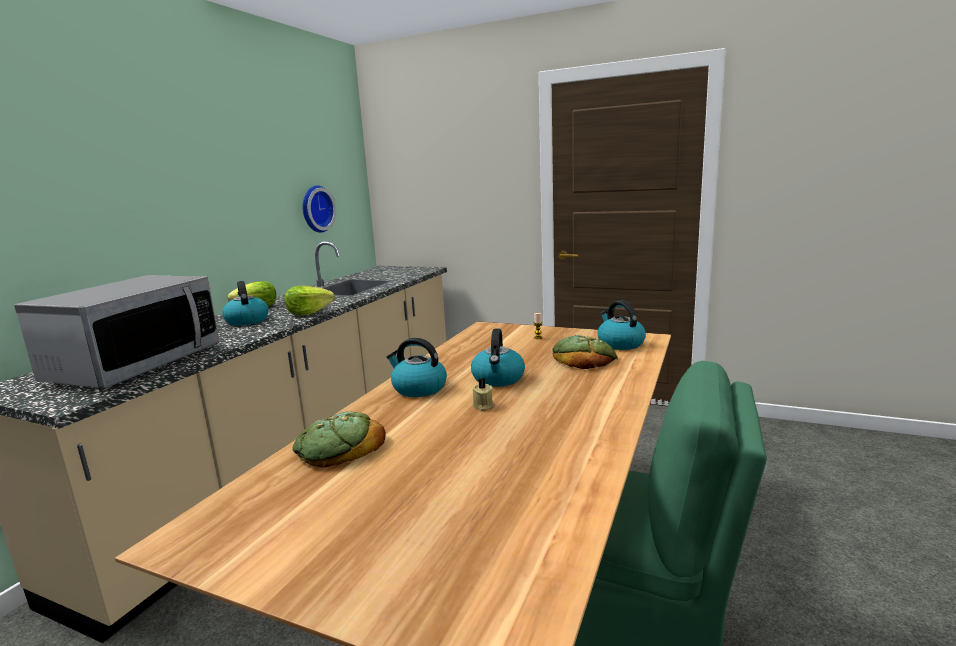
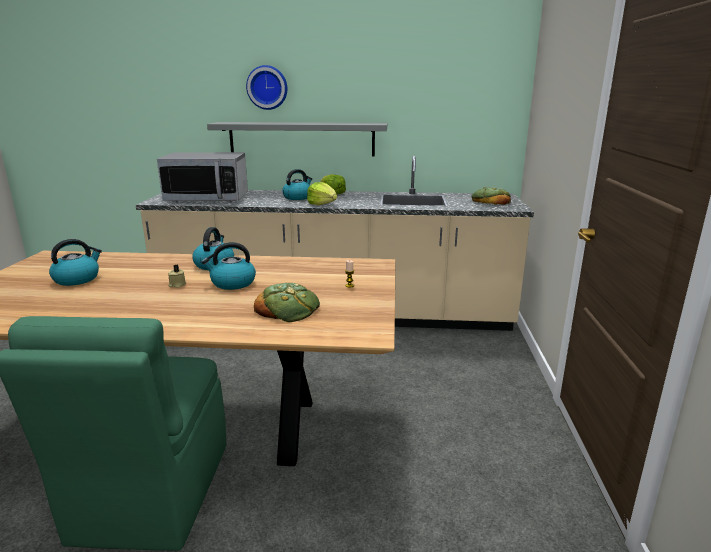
camera: 70 degrees right, 5 degrees up
(184, 245) = (301, 139): none -> grey shelf
(315, 209) = (438, 126): wall clock -> wall clock (267, 87)
(339, 447) = (126, 262): bread -> bread (491, 201)
(620, 344) = (341, 321): kettle -> kettle (77, 279)

